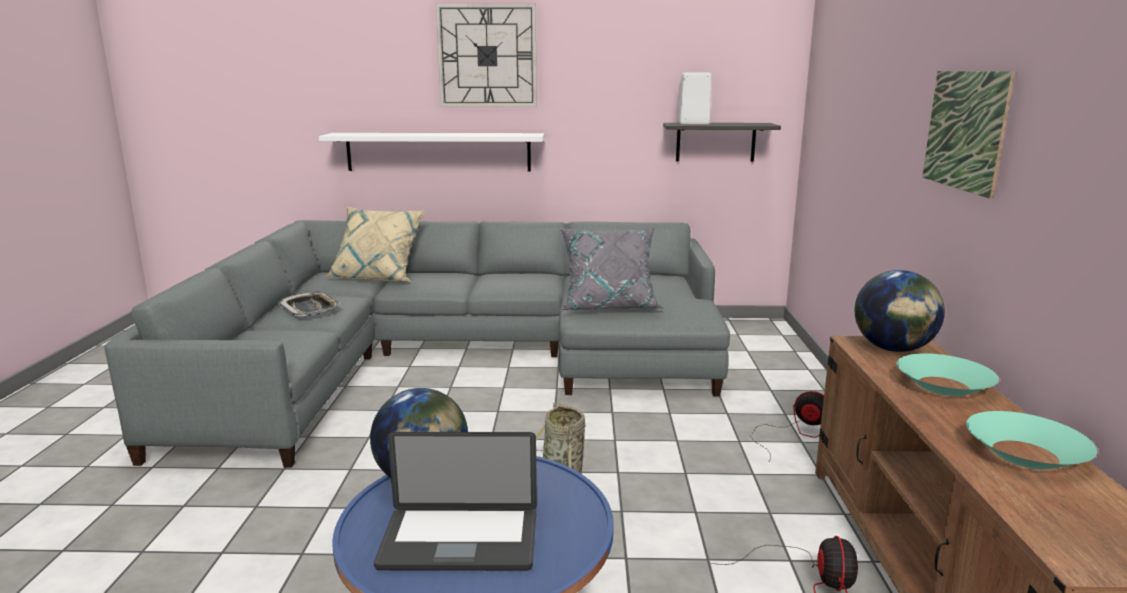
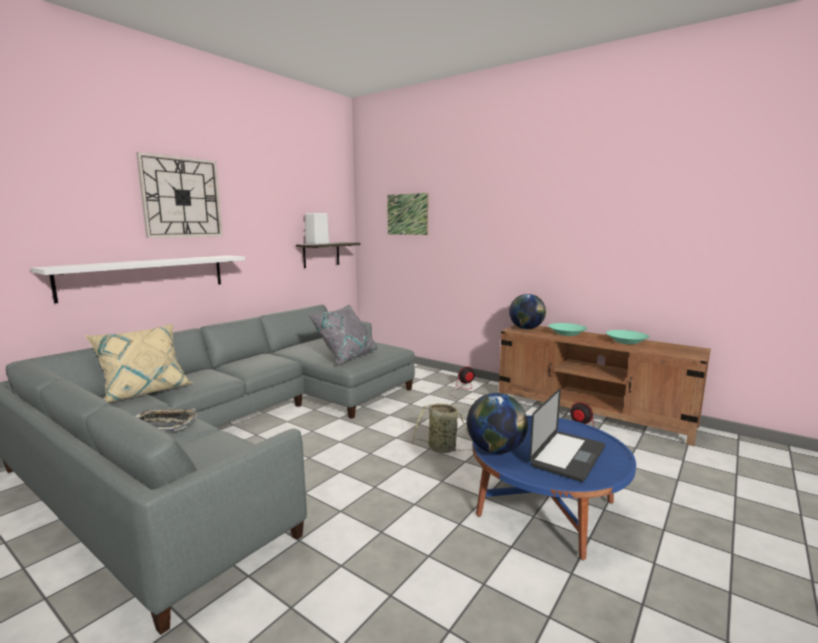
camera: 55 degrees left, 5 degrees down
(965, 130) = (524, 234): picture -> picture (407, 214)

